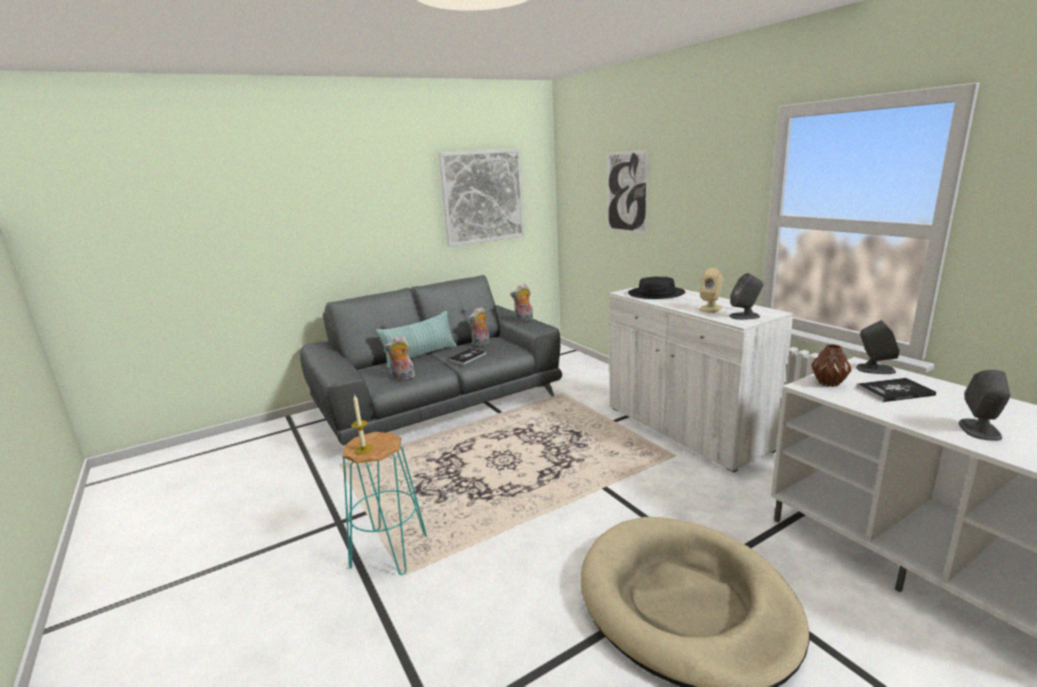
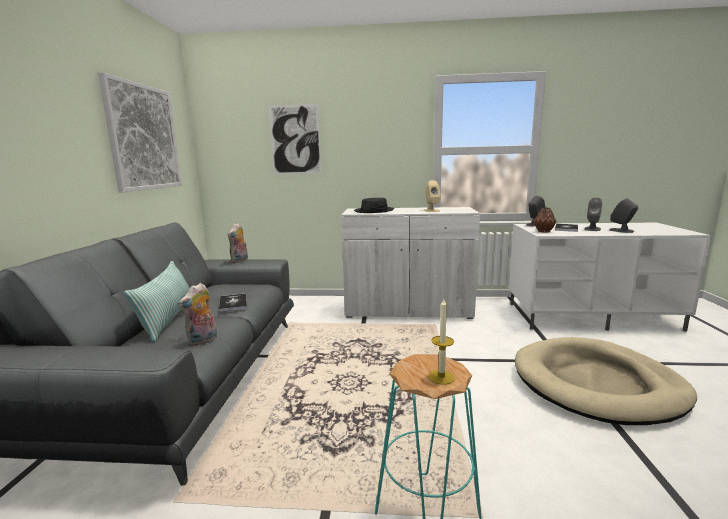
camera: 55 degrees left, 5 degrees down
(481, 344) = (216, 292): plush toy -> none
(745, 316) = (459, 210): grey speaker -> grey speaker (592, 229)

